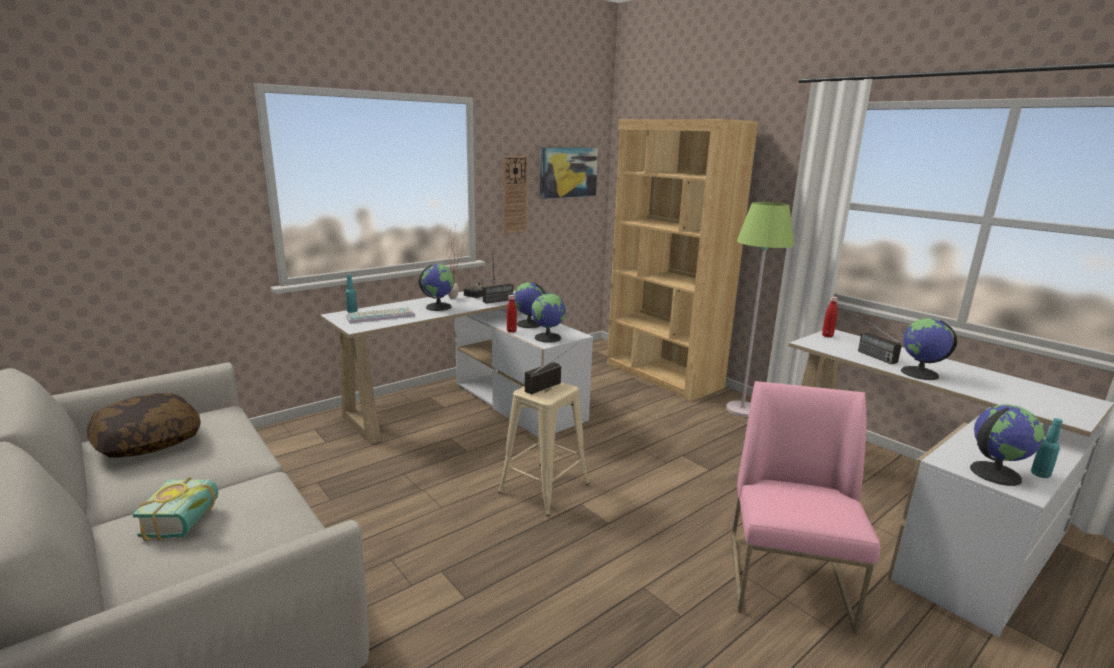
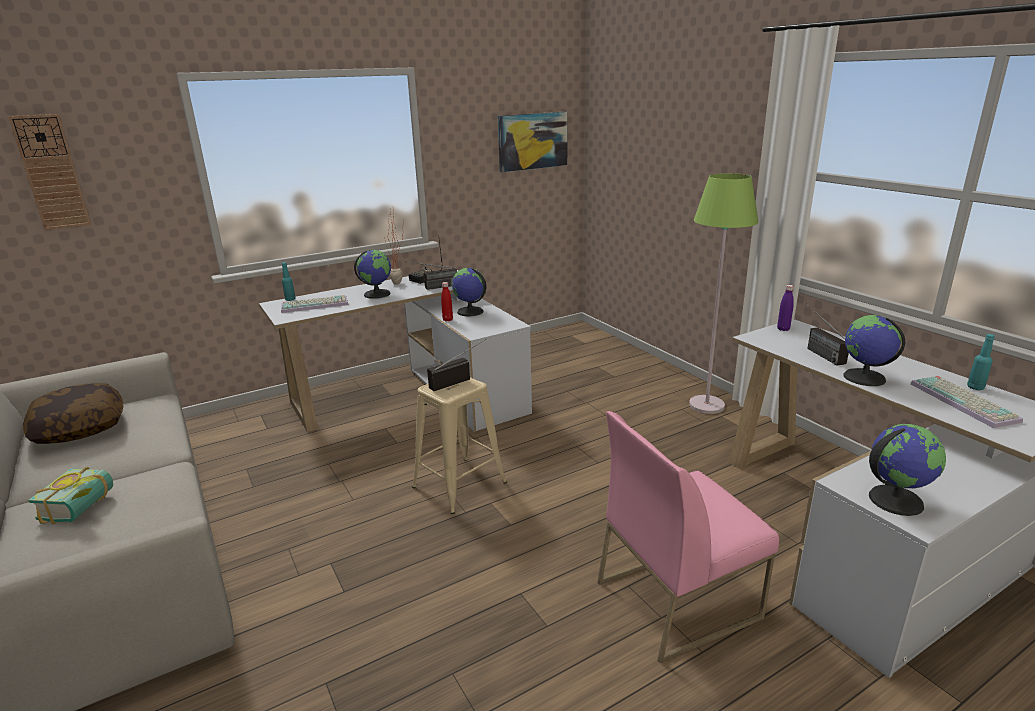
camera: 10 degrees right, 5 degrees up
(514, 195) = (469, 169): wall clock -> wall clock (51, 172)
(548, 338) = (482, 327): globe -> none
(662, 375) = (633, 364): brown bookcase -> none
(789, 581) = (677, 598): pink chair -> pink chair turned 135 degrees counterclockwise
(827, 336) = (783, 329): red bottle -> purple bottle
(1011, 391) = (965, 402): none -> keyboard
(1040, 474) = (951, 504): turquoise bottle -> turquoise bottle (975, 387)

